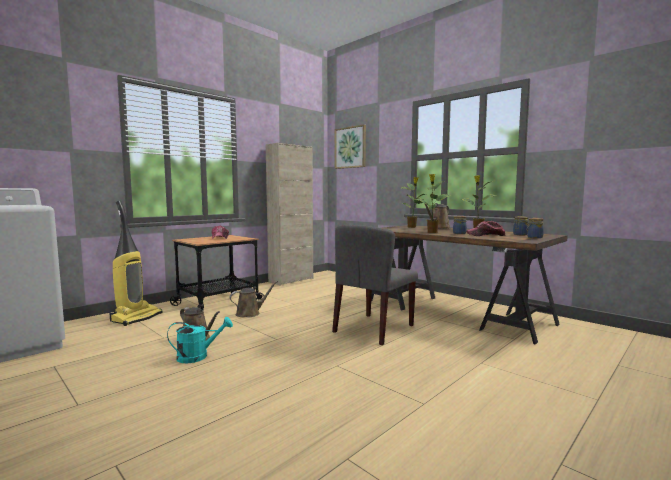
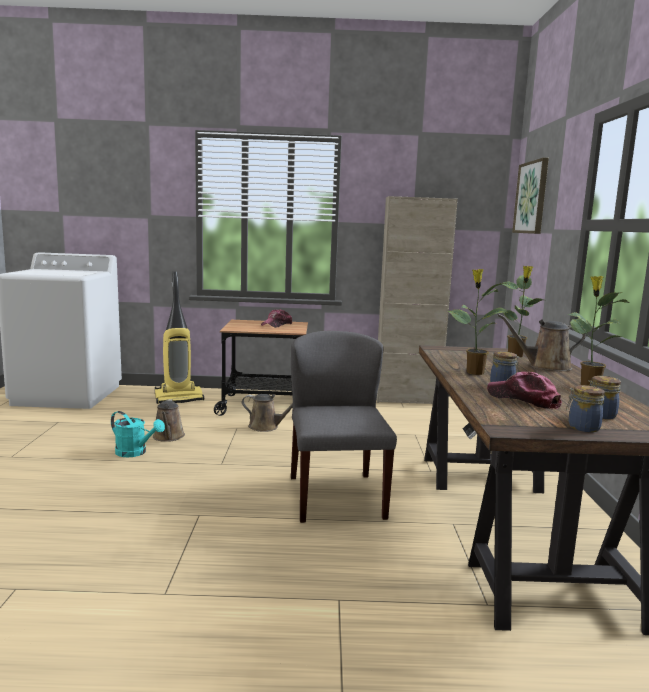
camera: 45 degrees right, 5 degrees up
(374, 329) = (335, 496): grey chair -> grey chair turned 90 degrees clockwise

